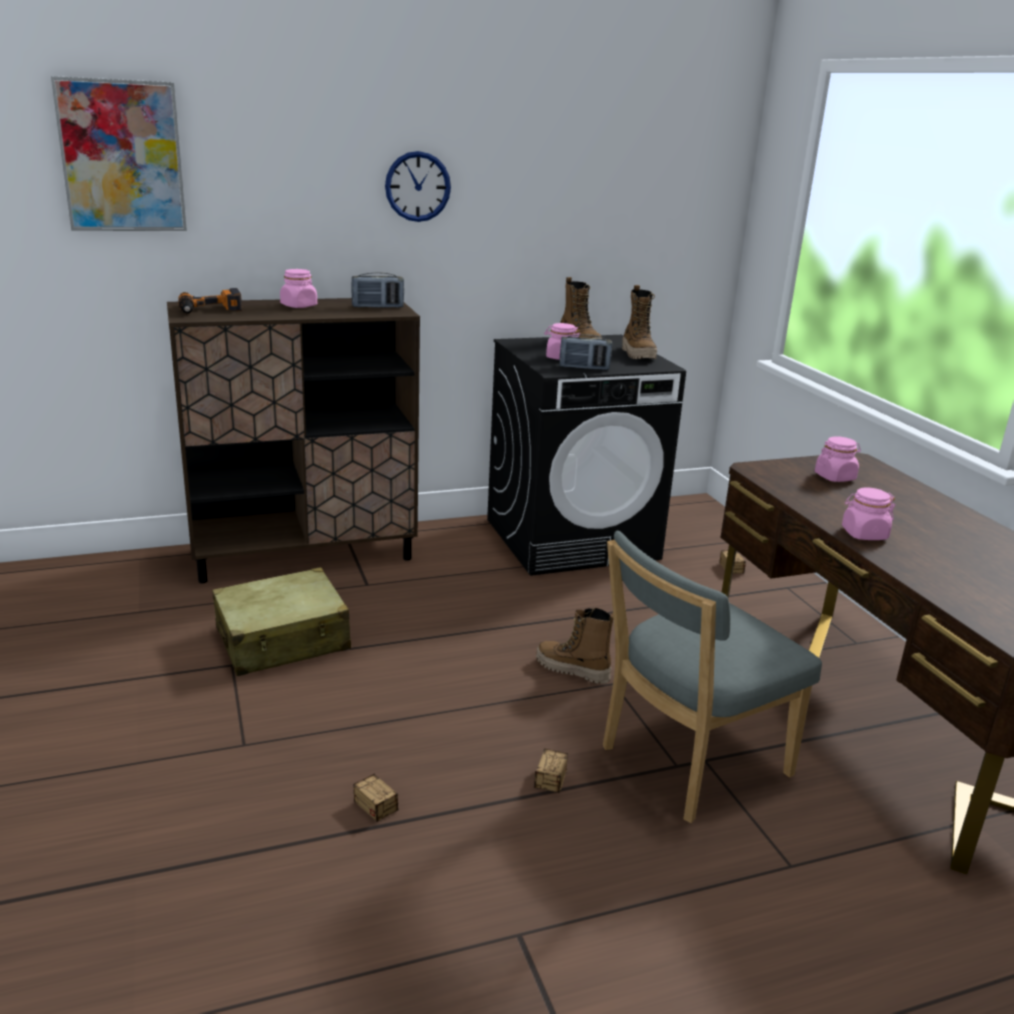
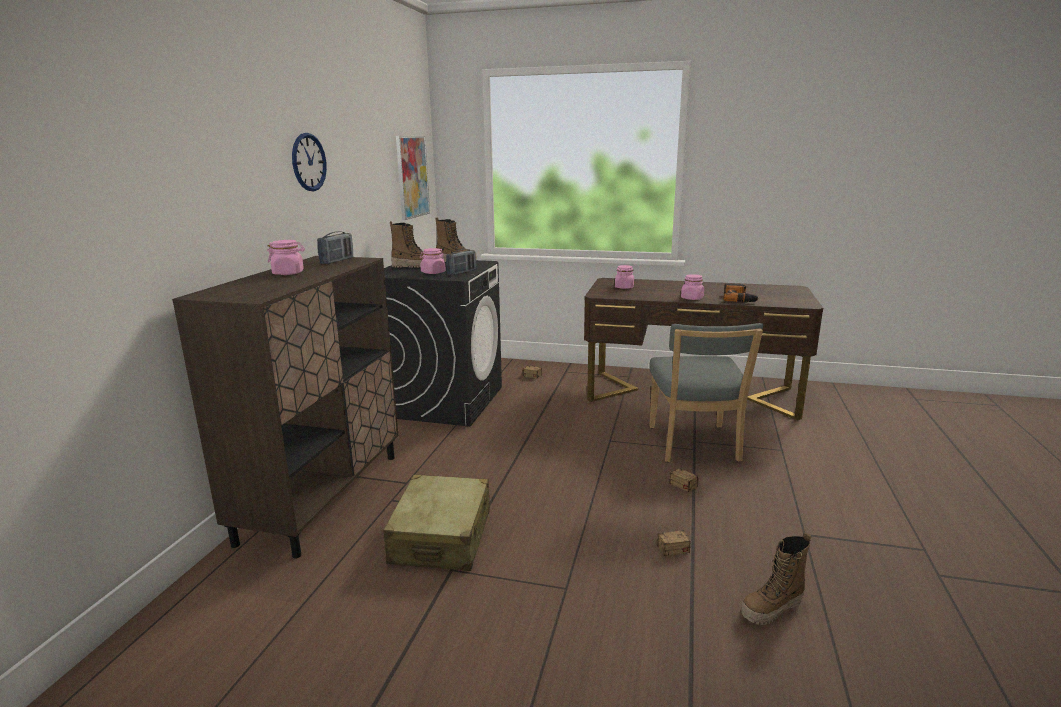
camera: 55 degrees left, 5 degrees down
(122, 156) = (105, 145): picture -> picture (412, 177)
(210, 310) = (244, 291): power drill -> power drill (739, 298)
(572, 670) = (586, 447): boot -> boot (772, 609)

